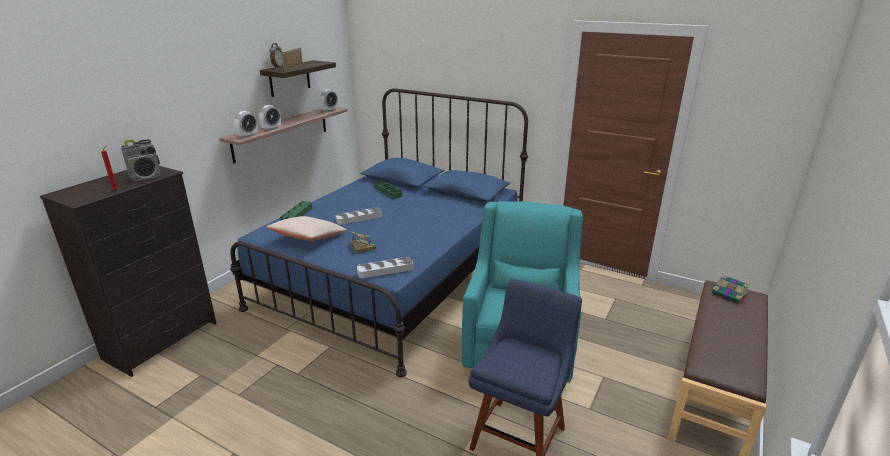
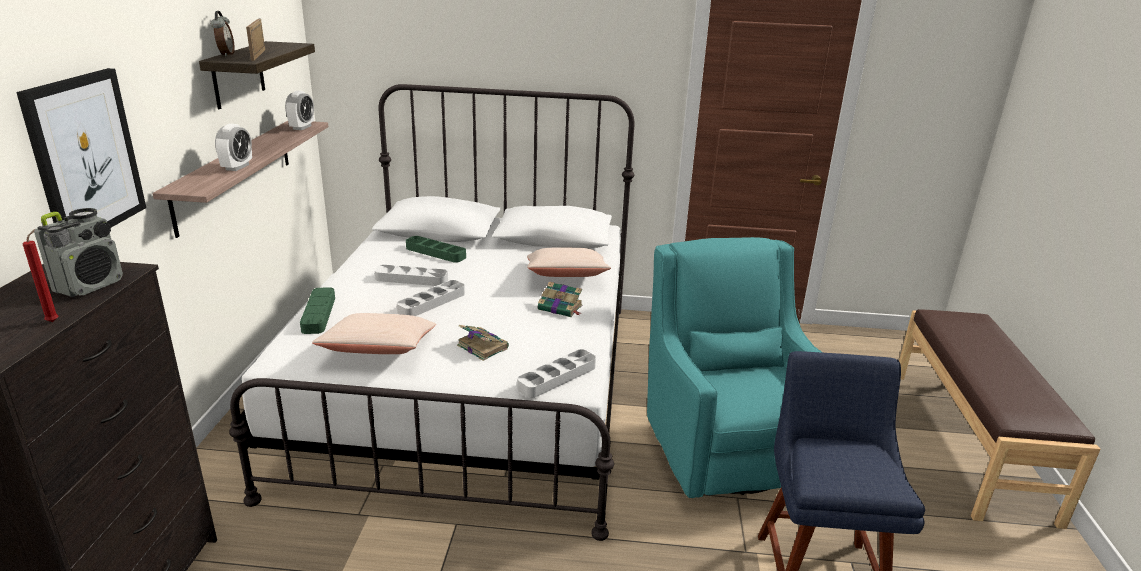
camera: 25 degrees left, 0 degrees up
(175, 115) = (85, 156): none -> picture
(247, 136) = (208, 184): alarm clock -> none
(360, 204) = (411, 279): none -> grey tray
(394, 277) = (474, 387): blue bed -> white bed
(449, 216) = (566, 277): none -> beige pillow
(730, 295) = (957, 322): book -> book (561, 308)

